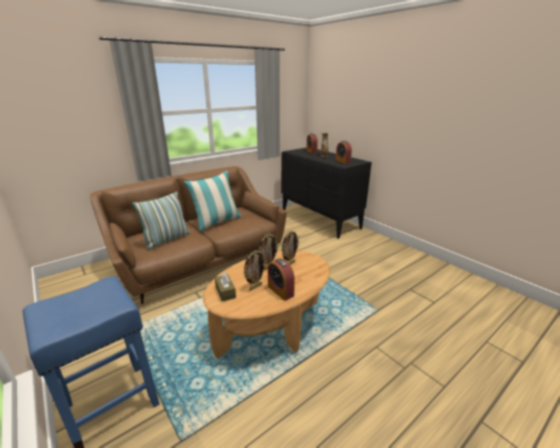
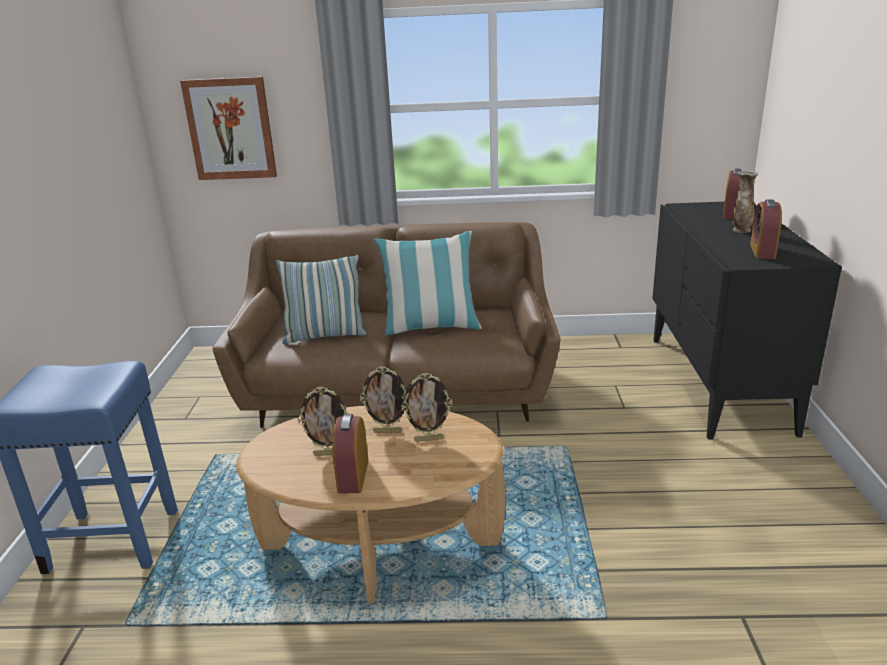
camera: 40 degrees right, 0 degrees up
(52, 129) = (230, 129): none -> picture
(225, 292) = (283, 443): brown tissue box -> none

